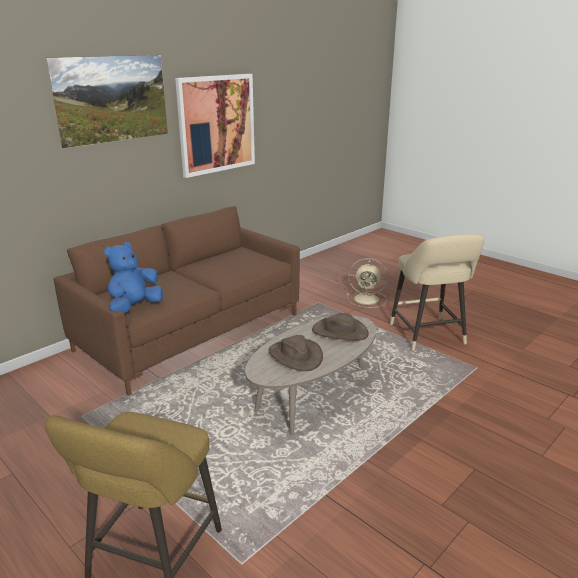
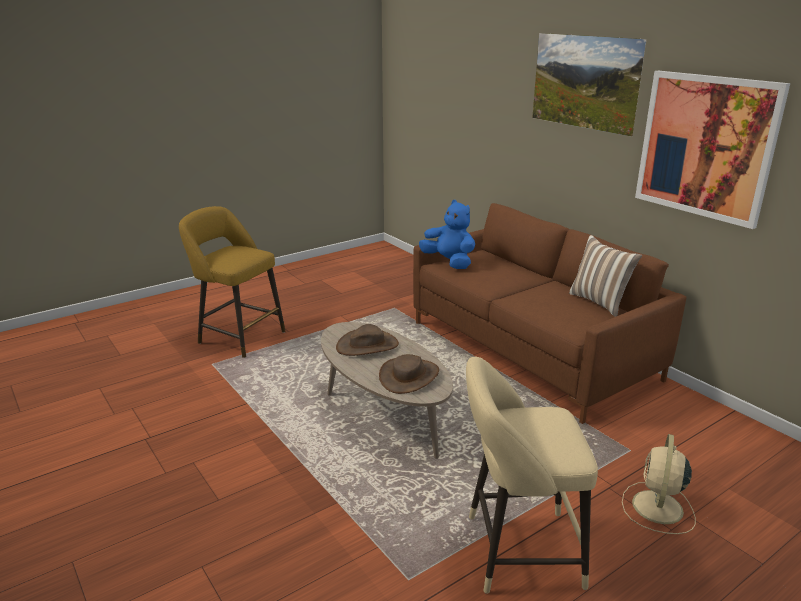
camera: 100 degrees right, 0 degrees up
(227, 253) = (600, 302): none -> pillow

